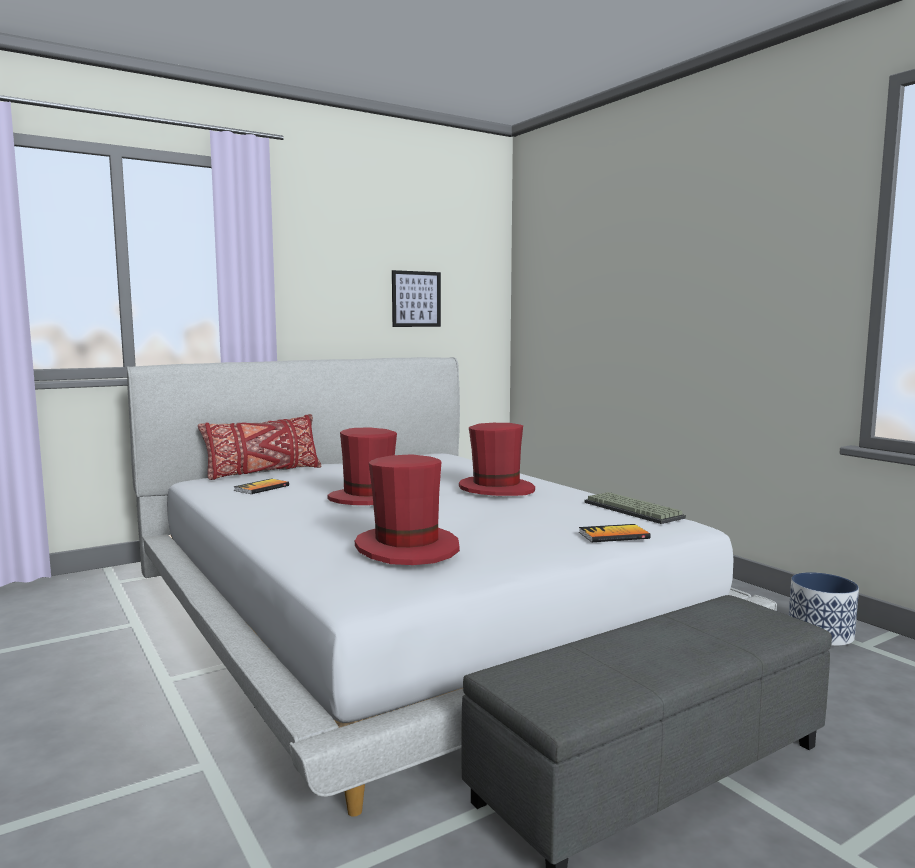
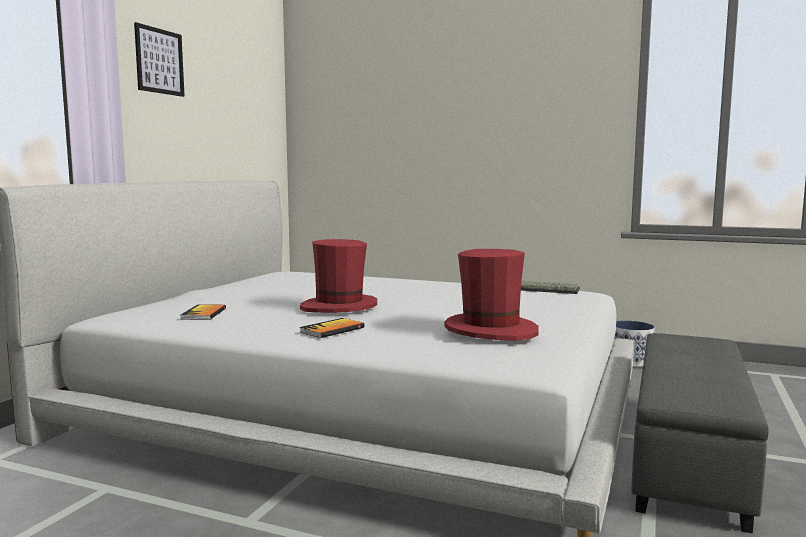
camera: 35 degrees left, 0 degrees up
(263, 472) = (159, 303): red pillow -> none
(416, 299) = (224, 124): picture -> picture (159, 61)
(496, 489) = (416, 288): red hat -> none
(614, 535) = (574, 303): book -> book (332, 330)

